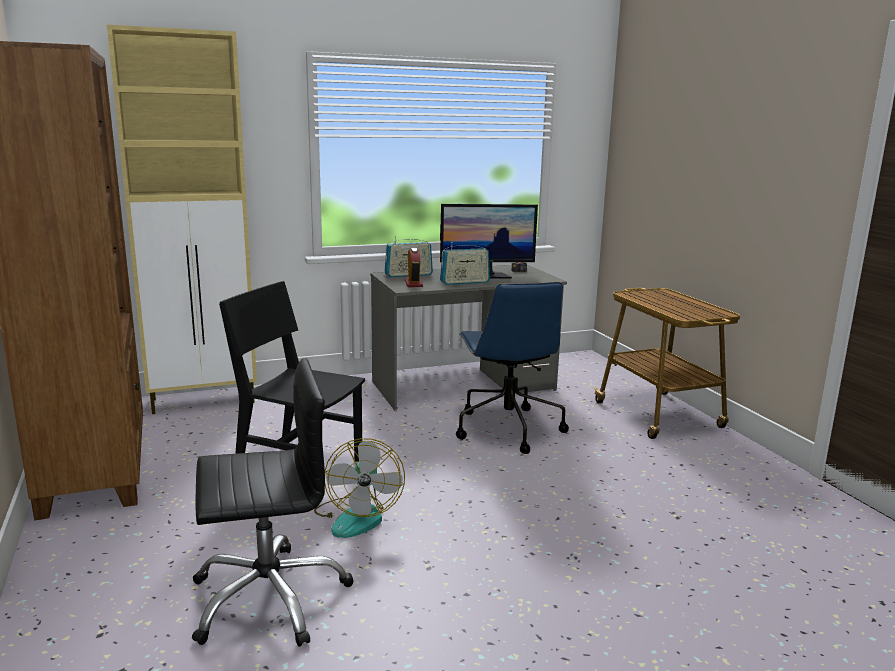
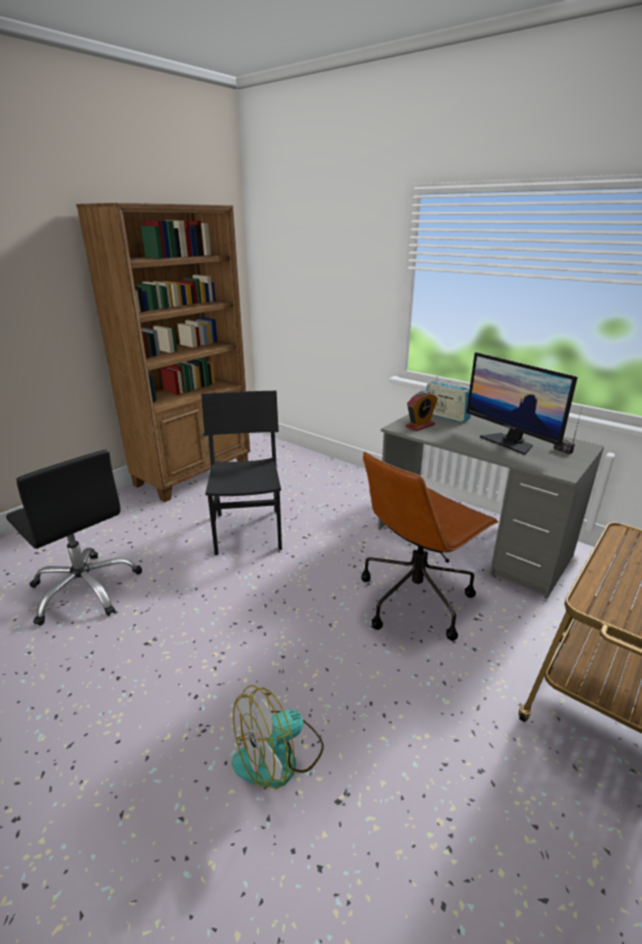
camera: 60 degrees right, 10 degrees up
(205, 401) = (307, 460): beige cabinet -> none
(357, 516) = (199, 581): fan -> fan (279, 756)
(464, 282) = (465, 441): radio -> none
(507, 428) = (416, 598): blue office chair -> brown office chair

